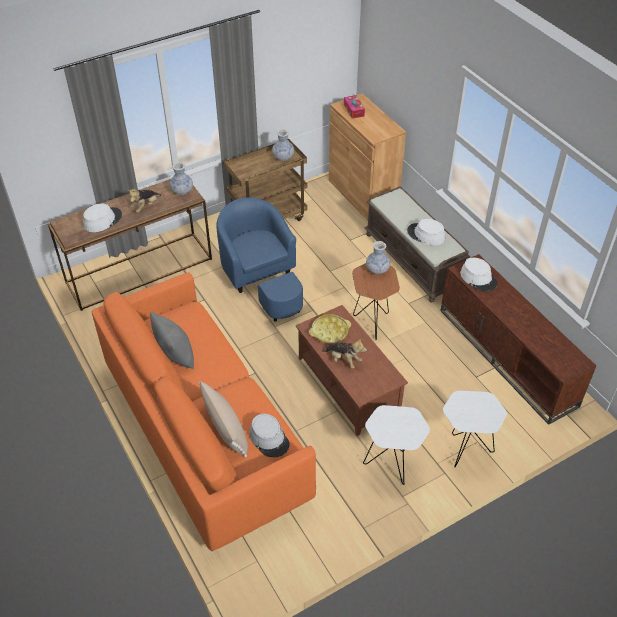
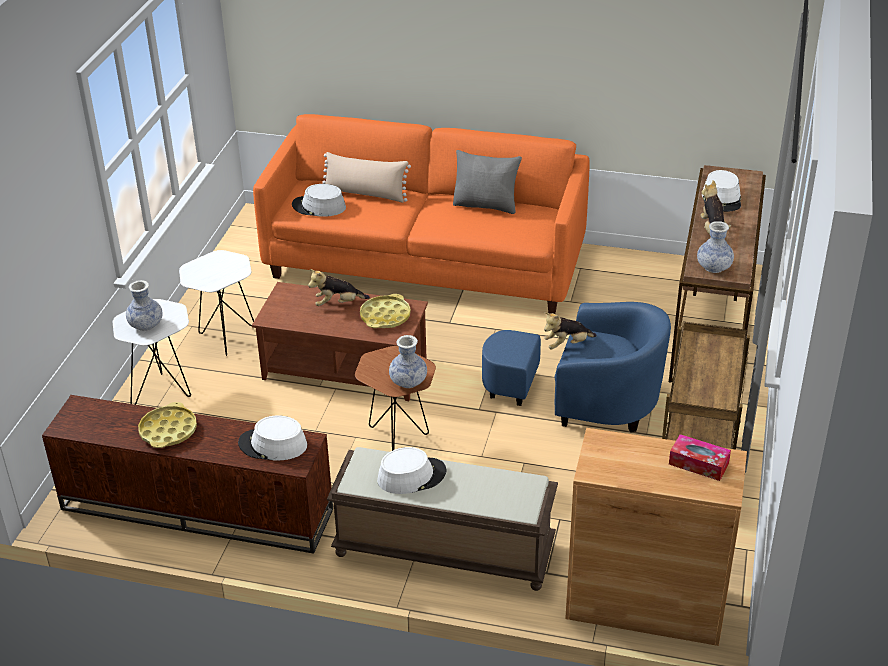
camera: 135 degrees right, 10 degrees down
(261, 260) = (567, 345): none -> plush toy
(283, 157) = (705, 395): vase -> vase (146, 325)
(524, 321) = (168, 430): none -> yellow tray

